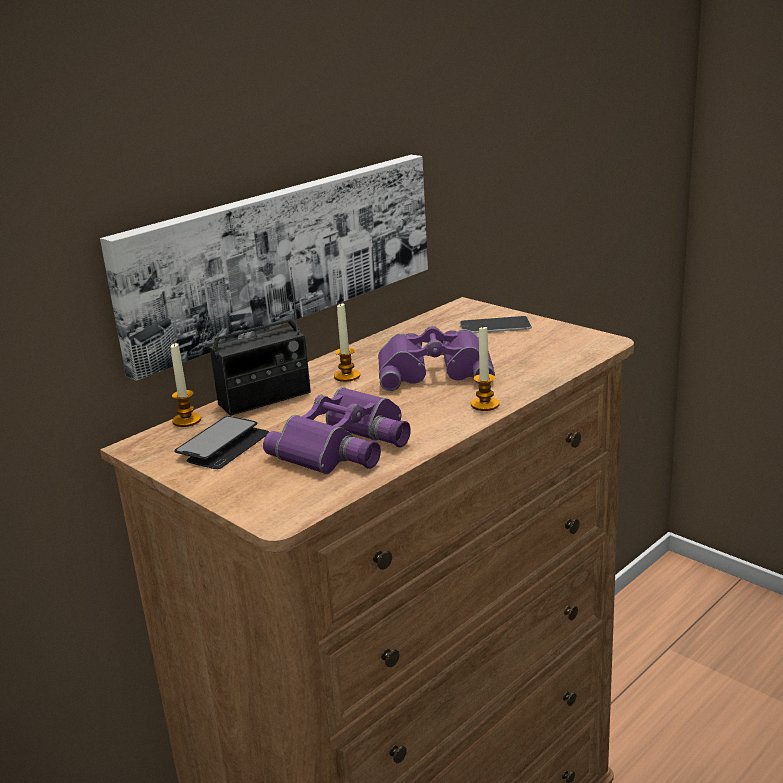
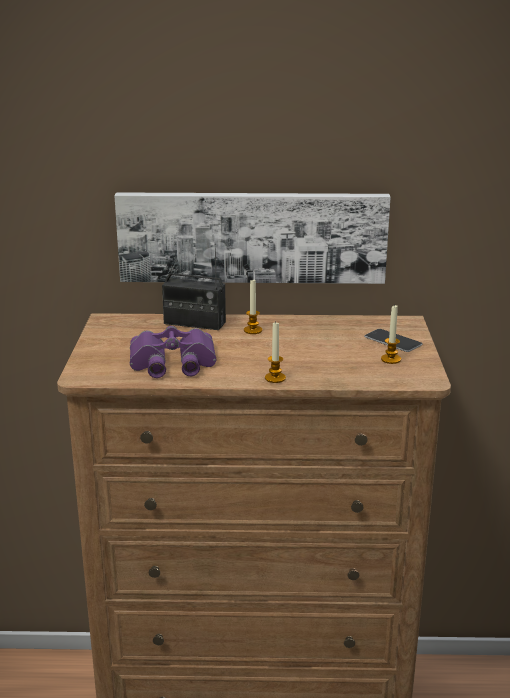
camera: 45 degrees right, 0 degrees up
(187, 420) = (144, 317): candle -> candle (391, 359)
(223, 445) = (131, 335): phone -> none
(435, 370) = (299, 348): purple binoculars -> none

